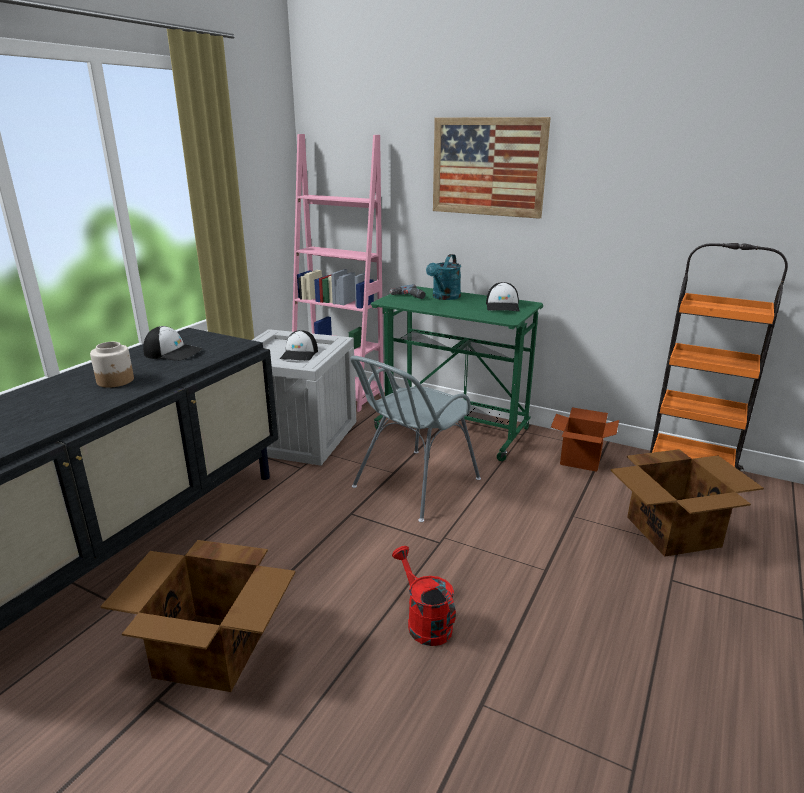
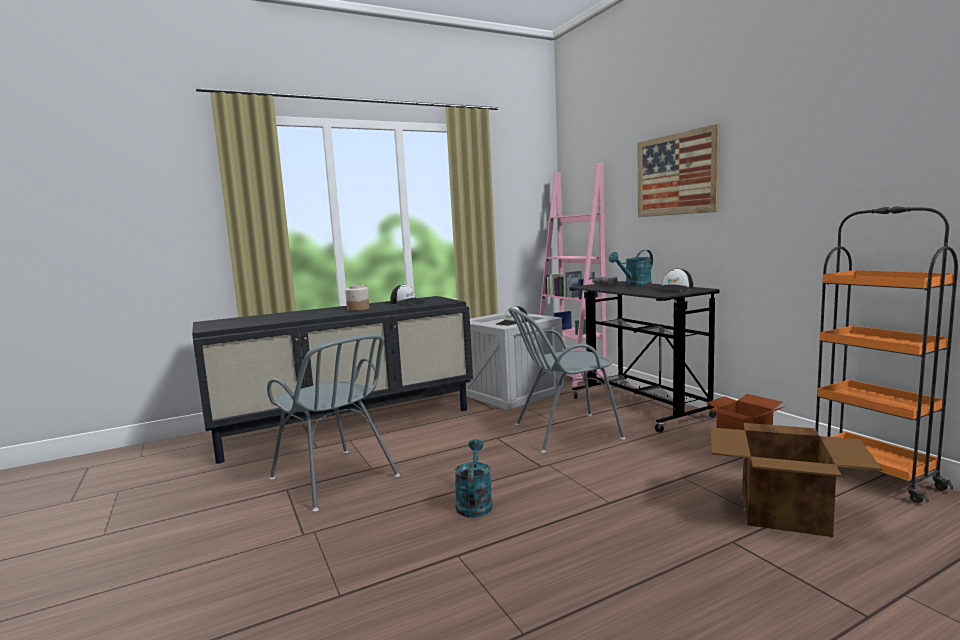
camera: 35 degrees right, 15 degrees down
(213, 651) = (336, 479): cardboard box -> grey chair
(424, 621) = (474, 503): red watering can -> turquoise watering can
(452, 429) = (639, 407): green desk -> black desk

